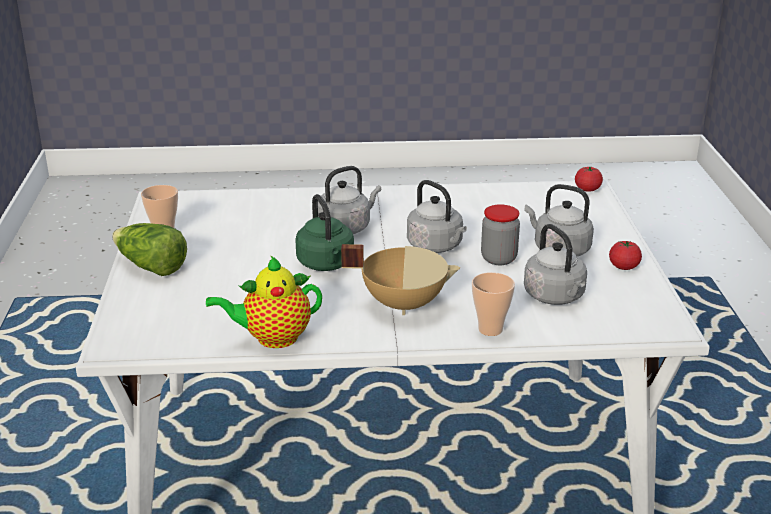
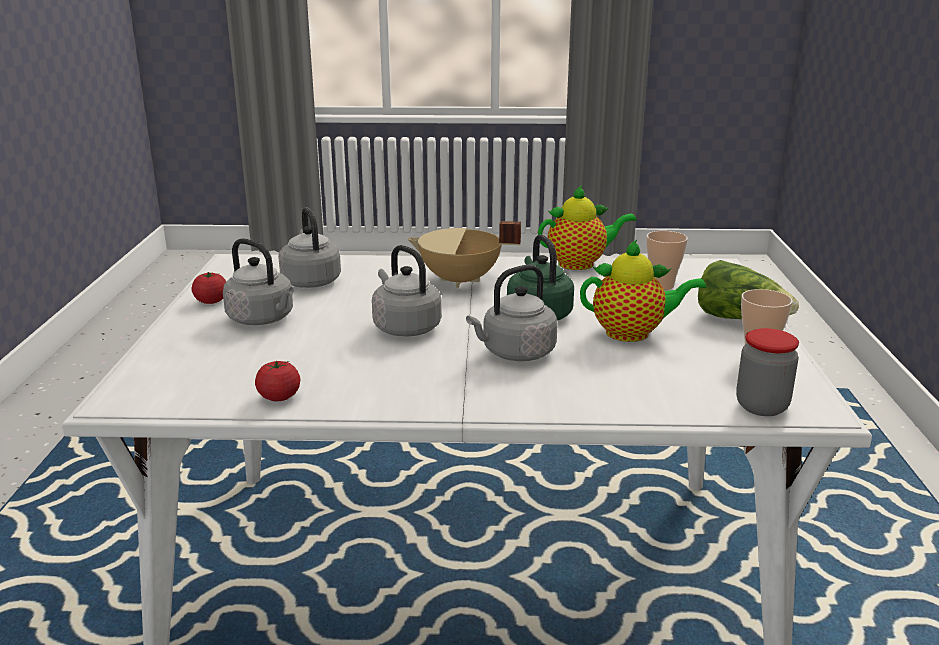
camera: 175 degrees left, 5 degrees down
(251, 248) = (633, 333): none -> teapot
(490, 329) = (389, 263): cup -> cup (662, 285)
(498, 259) = (340, 313): jar -> jar (761, 406)
(587, 189) = (125, 398): tomato -> tomato (279, 397)

